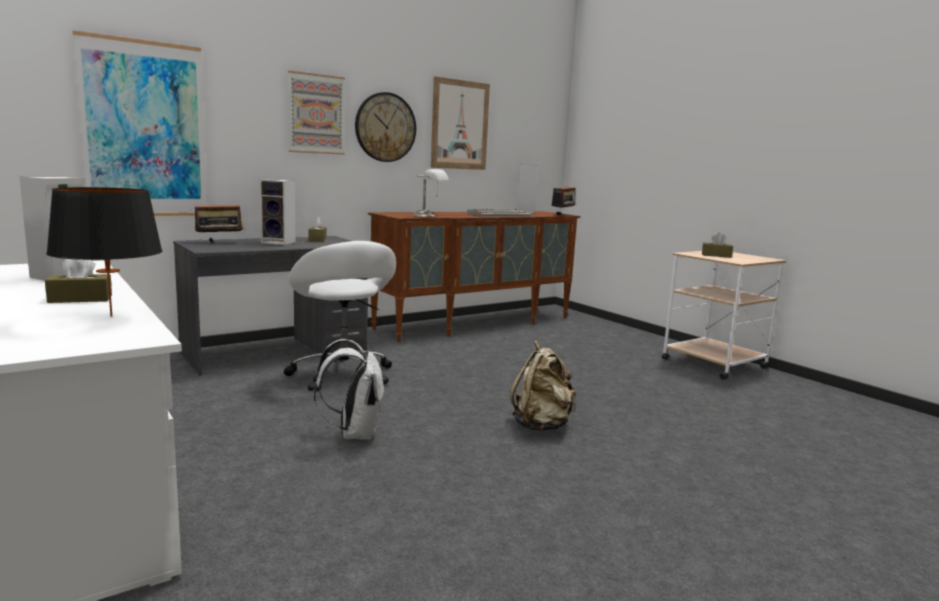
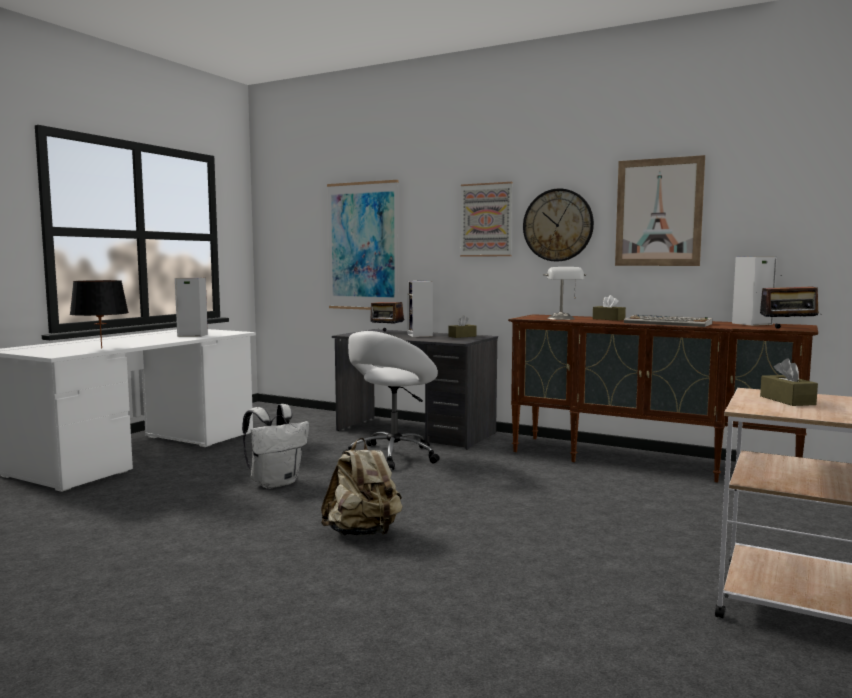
camera: 65 degrees right, 5 degrees down
(80, 299) = (138, 342): brown tissue box -> brown tissue box (608, 319)

